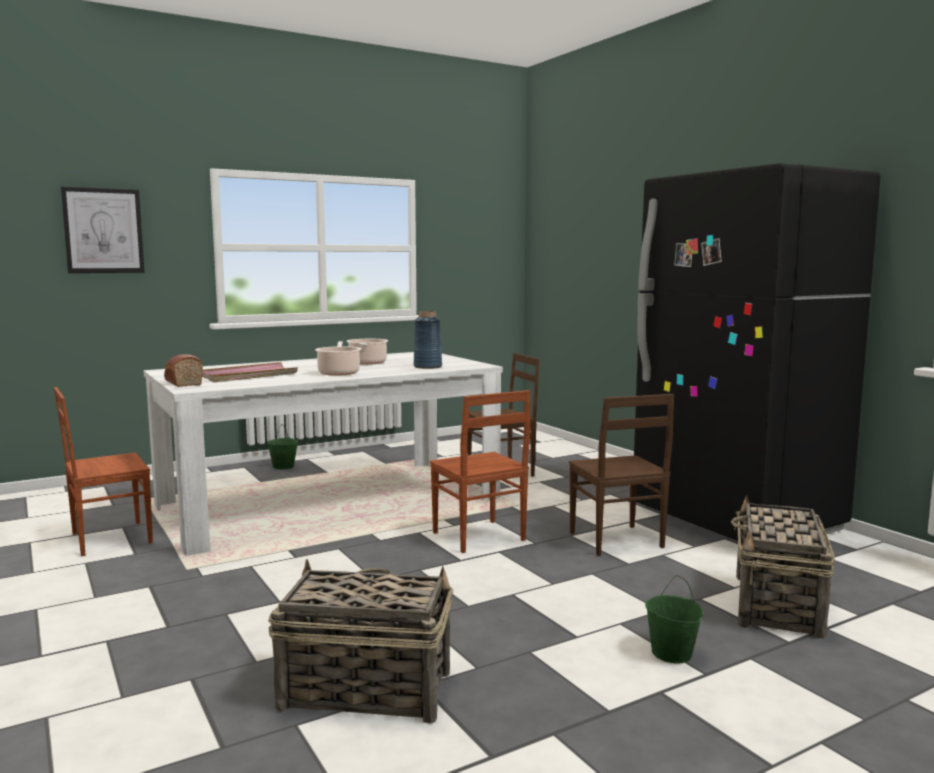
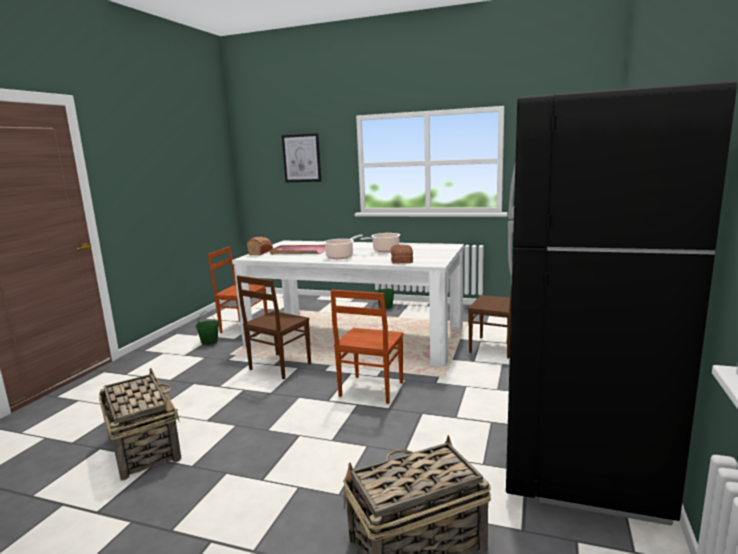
camera: 50 degrees right, 5 degrees up
(427, 367) = (401, 259): blue vase -> bread
(615, 541) = (438, 431): brown chair -> brown chair (279, 366)
(672, 654) = (272, 525): green bucket -> green bucket (209, 342)

